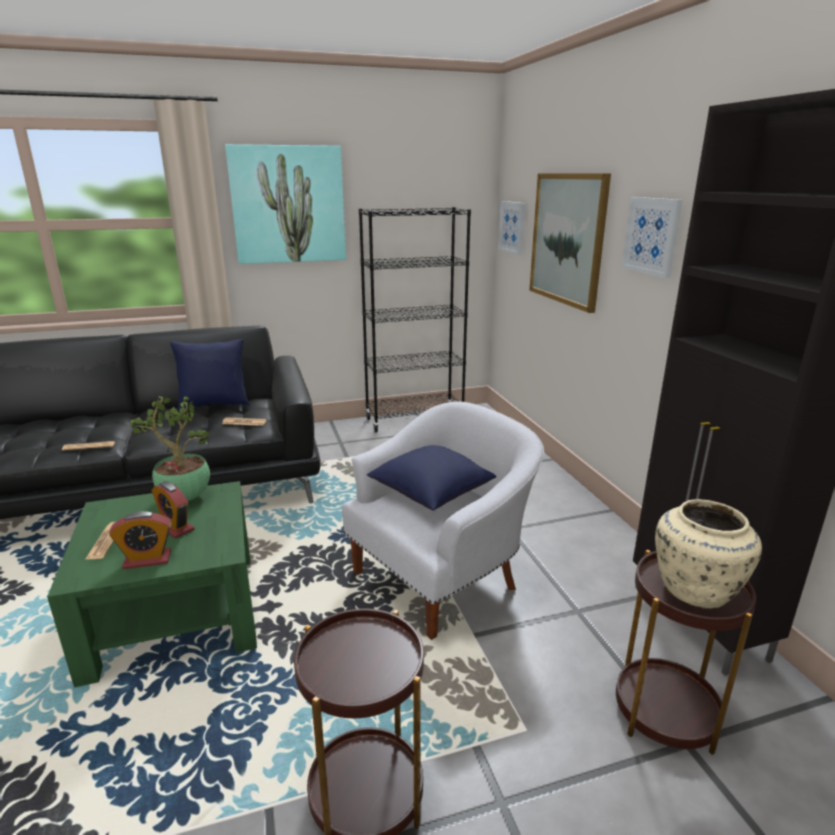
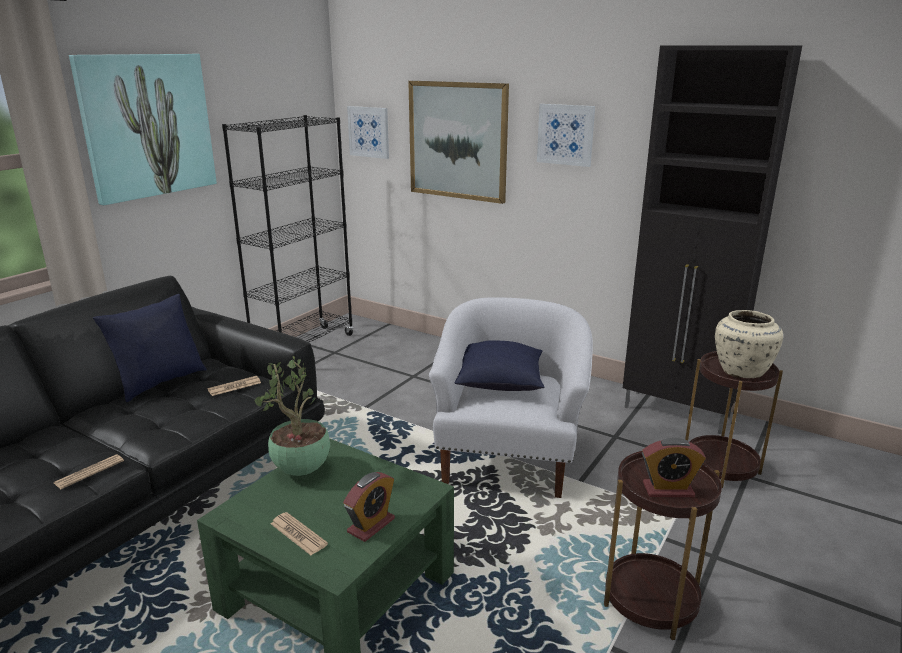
camera: 40 degrees left, 0 degrees up
(175, 527) = (342, 493): alarm clock -> alarm clock (668, 490)

